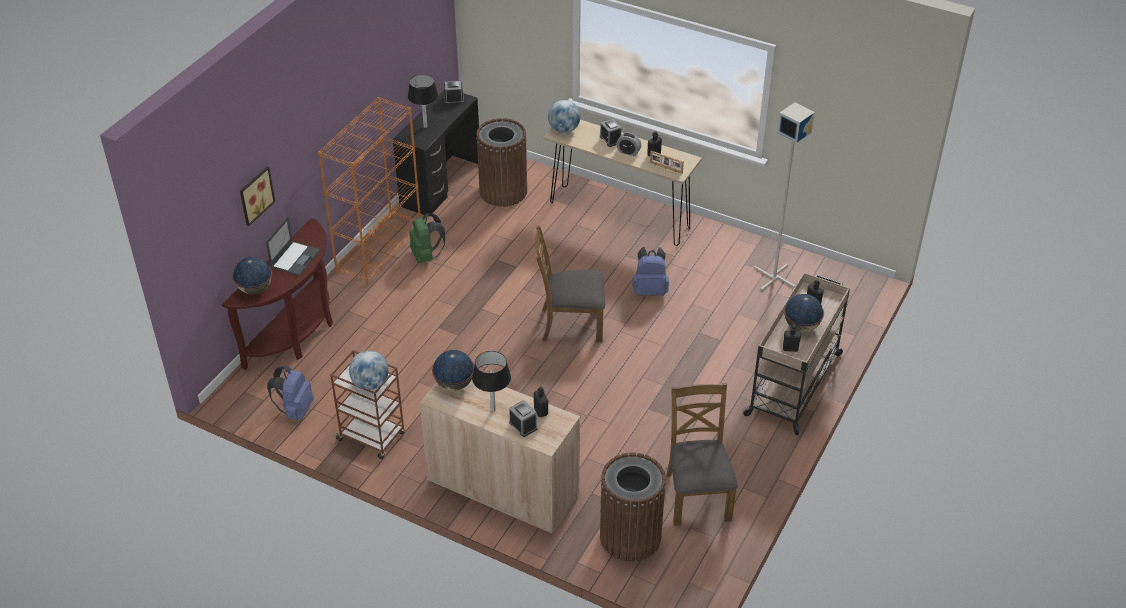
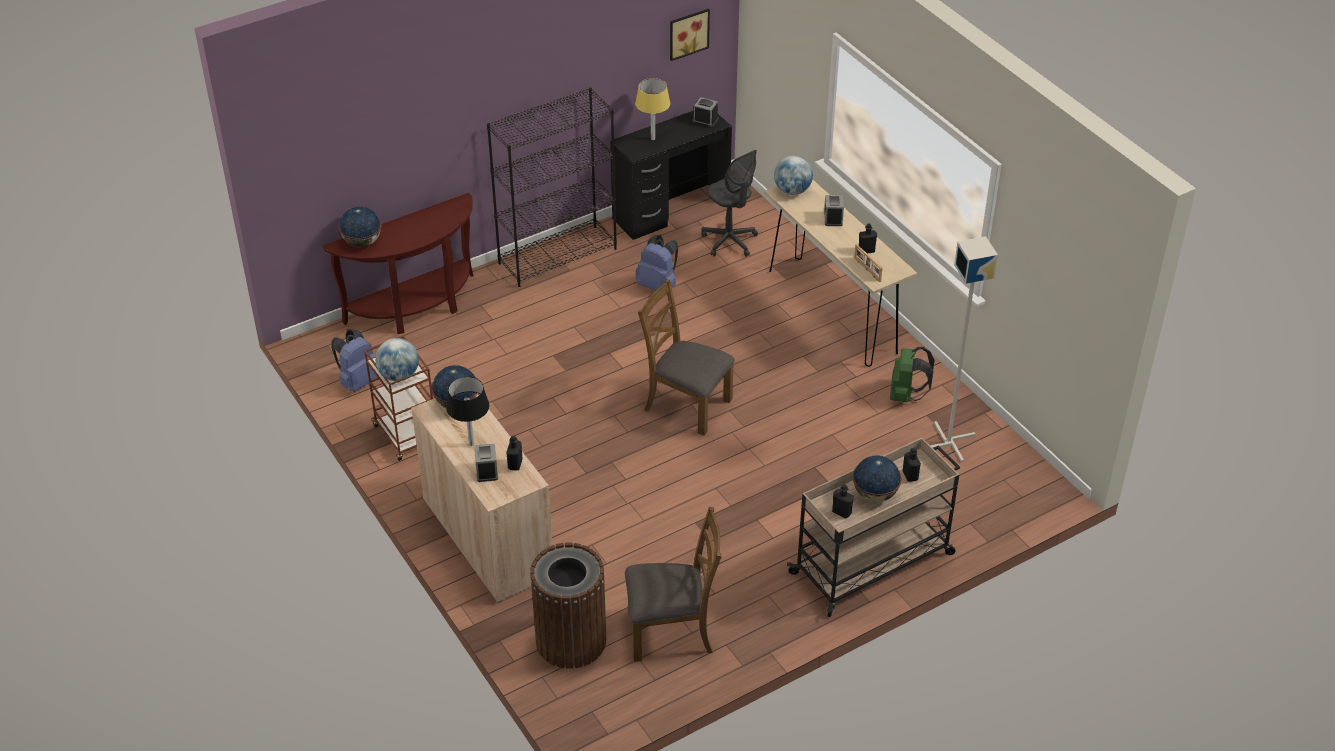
camera: 30 degrees right, 0 degrees up
(255, 195) = (389, 145): picture -> picture (688, 33)
(295, 258) = (422, 226): laptop -> none
(379, 249) = (558, 255): orange bookcase -> black bookcase
(425, 126) = (653, 138): black table lamp -> yellow table lamp
(426, 256) = (599, 279): green backpack -> green backpack (906, 395)
(503, 191) = (729, 241): brown trash can -> grey office chair
(628, 152) = (841, 238): alarm clock -> none
(650, 290) = (798, 402): blue backpack -> blue backpack (658, 285)
(697, 496) = (671, 631): brown chair -> brown chair turned 60 degrees clockwise

